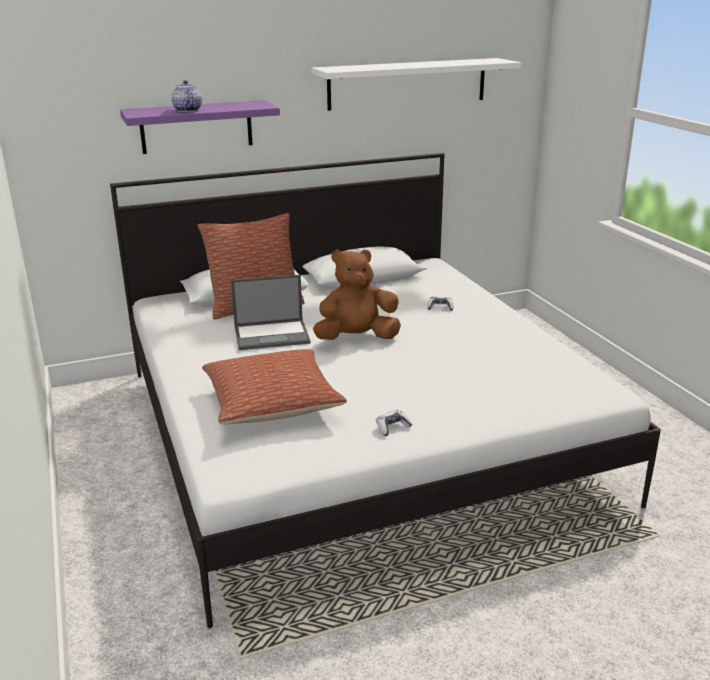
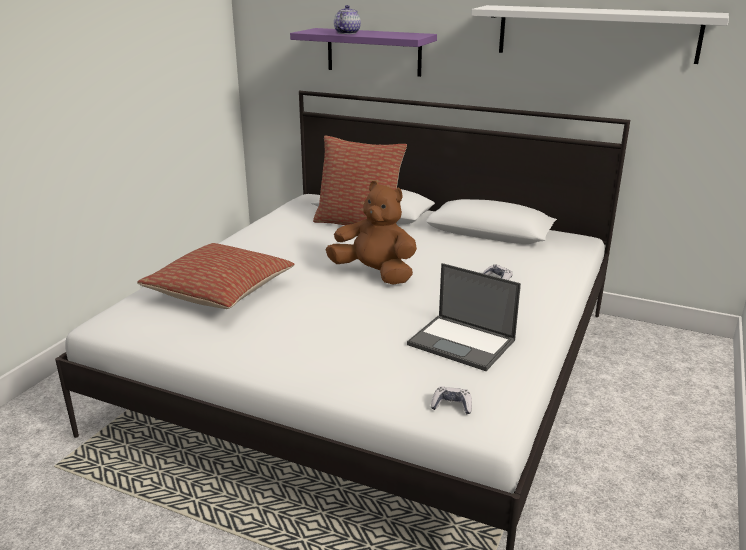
camera: 45 degrees right, 0 degrees up
(272, 335) = (324, 247): laptop -> laptop (463, 342)
(392, 427) = (249, 348): game controller -> game controller (451, 405)

